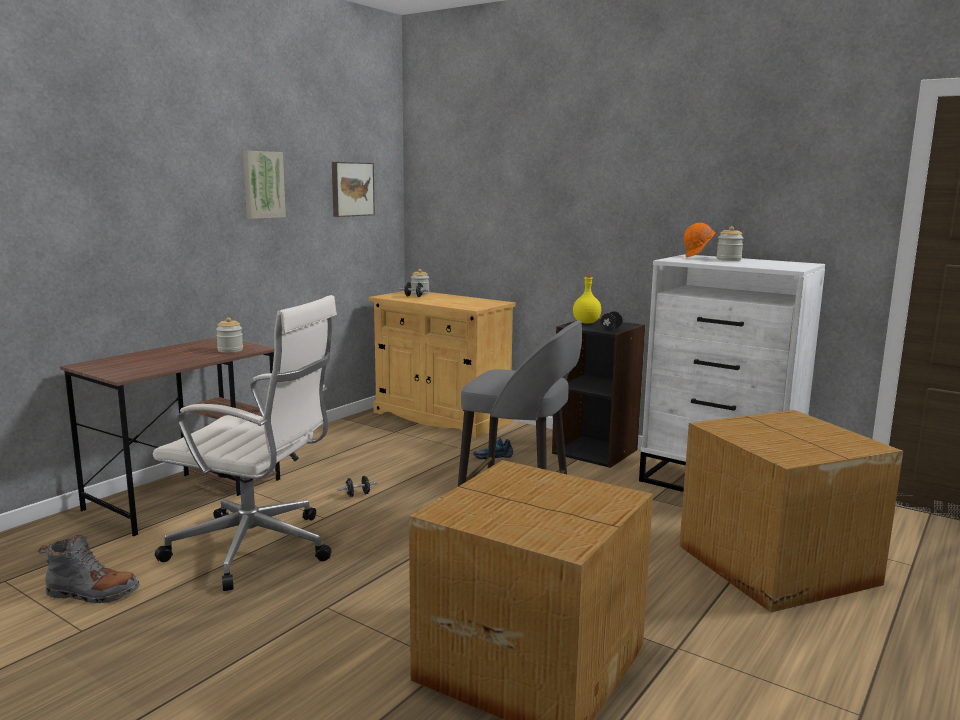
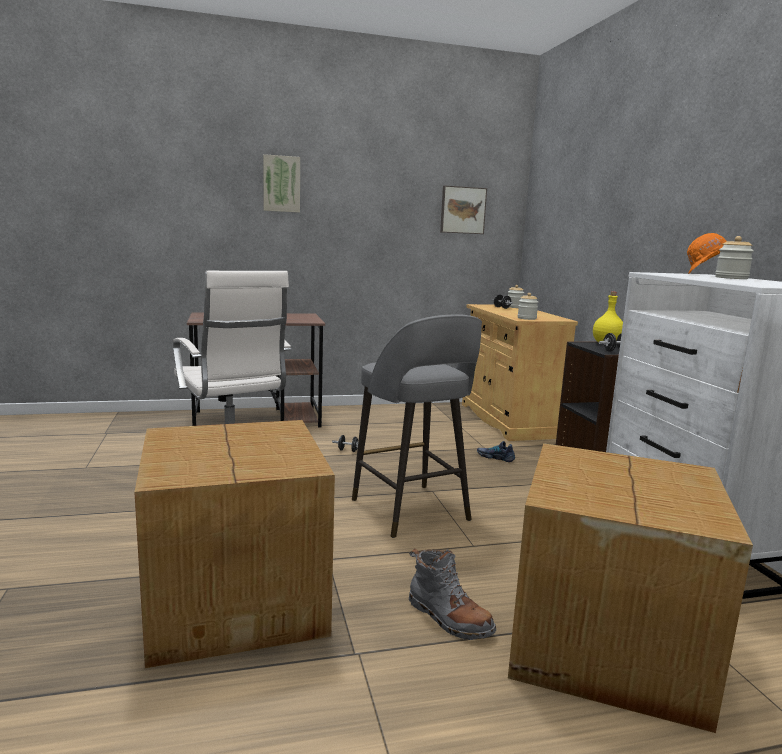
camera: 40 degrees right, 0 degrees up
(92, 593) = (123, 452): grey boot -> grey boot (448, 618)
(230, 350) = (295, 319): jar -> jar (527, 318)
(262, 184) = (371, 201): picture -> picture (281, 184)

